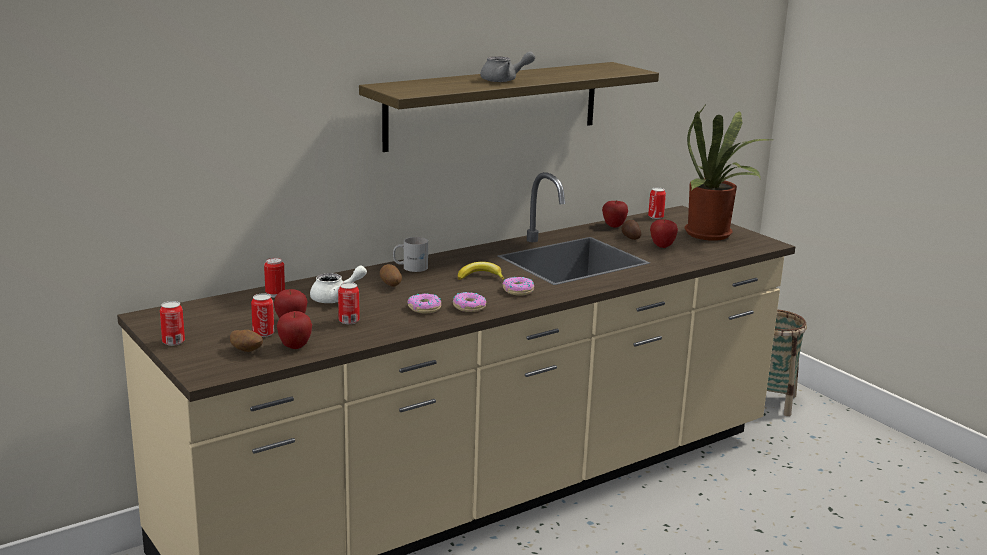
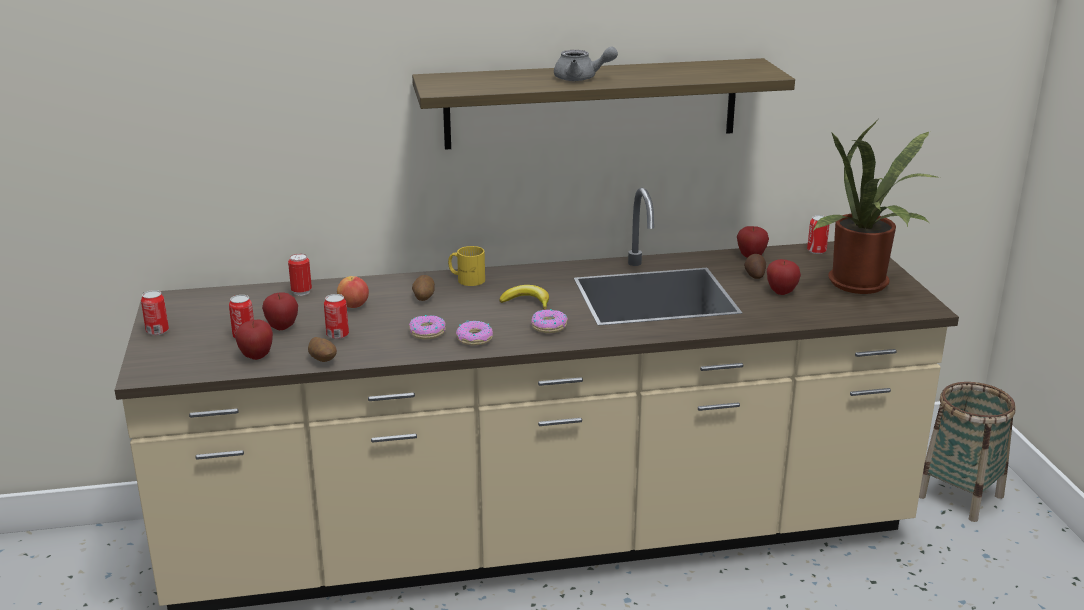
camera: 25 degrees right, 5 degrees up
(247, 351) = (208, 354): potato -> potato (323, 360)
(336, 298) = (354, 306): white teapot -> apple
(410, 267) = (467, 278): white mug -> yellow mug

